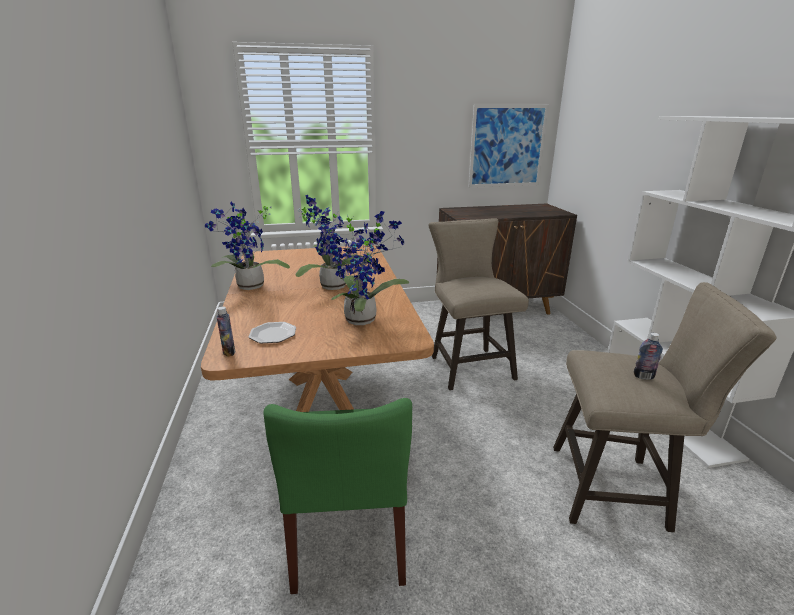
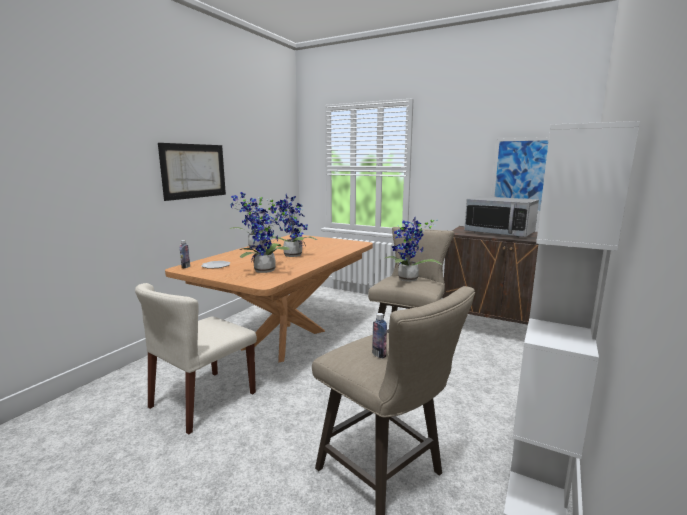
camera: 40 degrees right, 10 degrees down
(118, 171) = (194, 171): none -> picture
(350, 533) = (203, 400): green chair -> beige chair
(481, 284) = (408, 280): none -> potted plant
(494, 211) = (499, 233): none -> microwave

